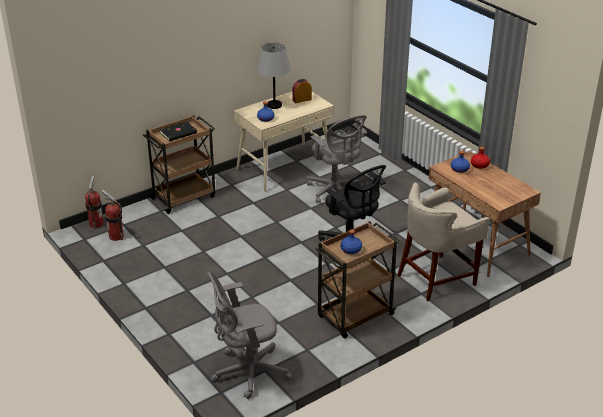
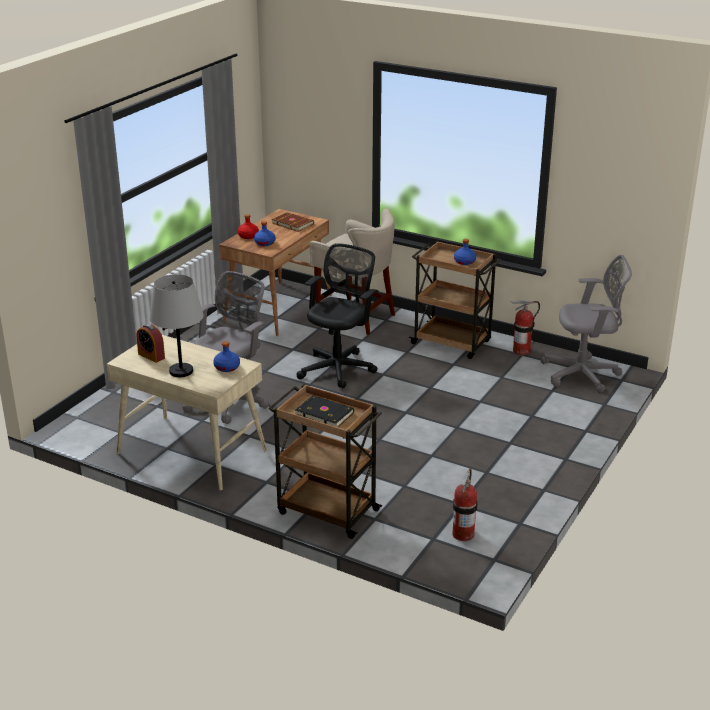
camera: 115 degrees left, 5 degrees down
(96, 223) = (452, 564): fire extinguisher -> fire extinguisher (521, 351)
(247, 372) = (584, 374): grey office chair -> grey office chair turned 45 degrees counterclockwise
(498, 191) = (293, 223): none -> brown book

